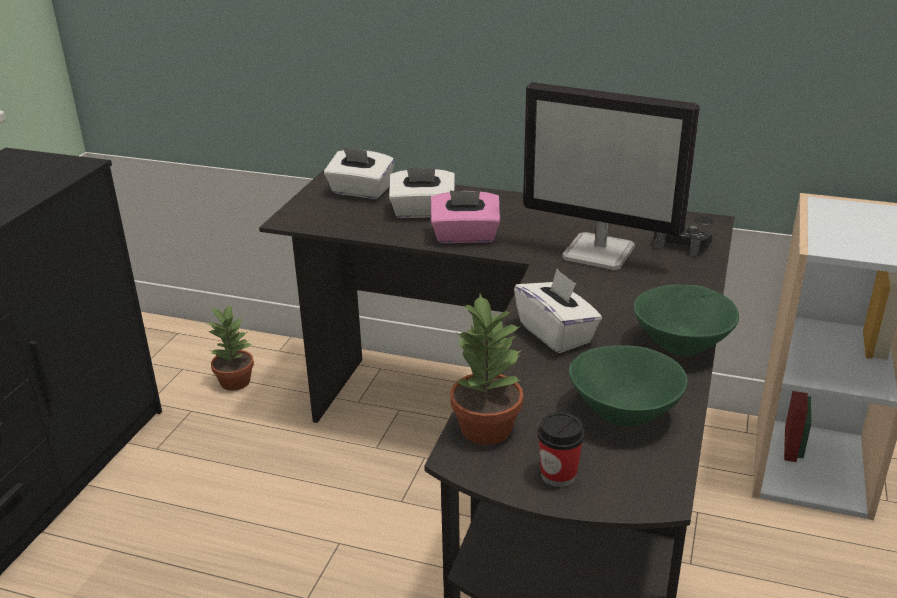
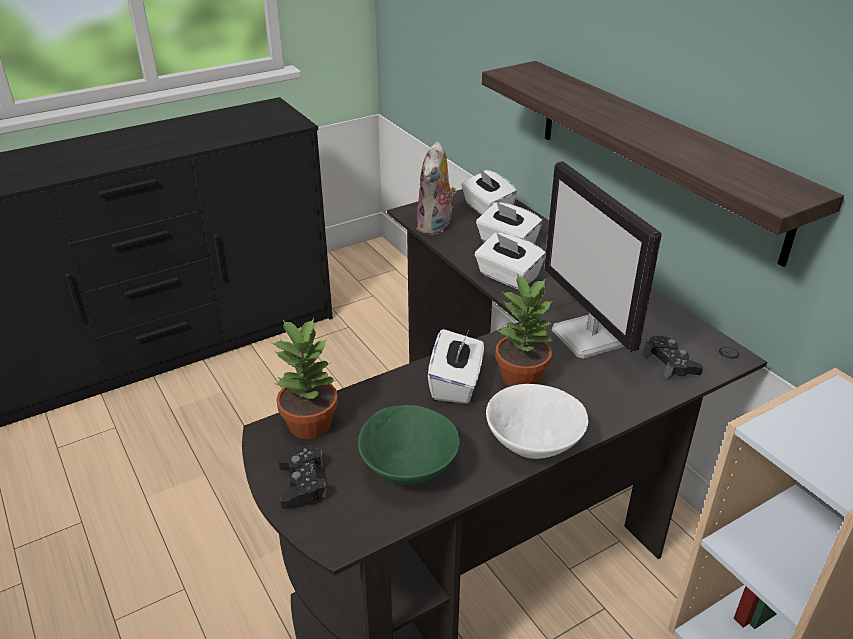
camera: 40 degrees right, 5 degrees up
(235, 381) = (394, 320): potted plant -> potted plant (521, 376)
(334, 223) = (436, 226): none -> plush toy
(465, 236) = (507, 277): pink tissue box -> white tissue box
(558, 475) = (302, 483): cup -> black game controller
(559, 68) = (655, 155): none -> shelf
(683, 345) = (534, 445): green bowl -> white bowl

